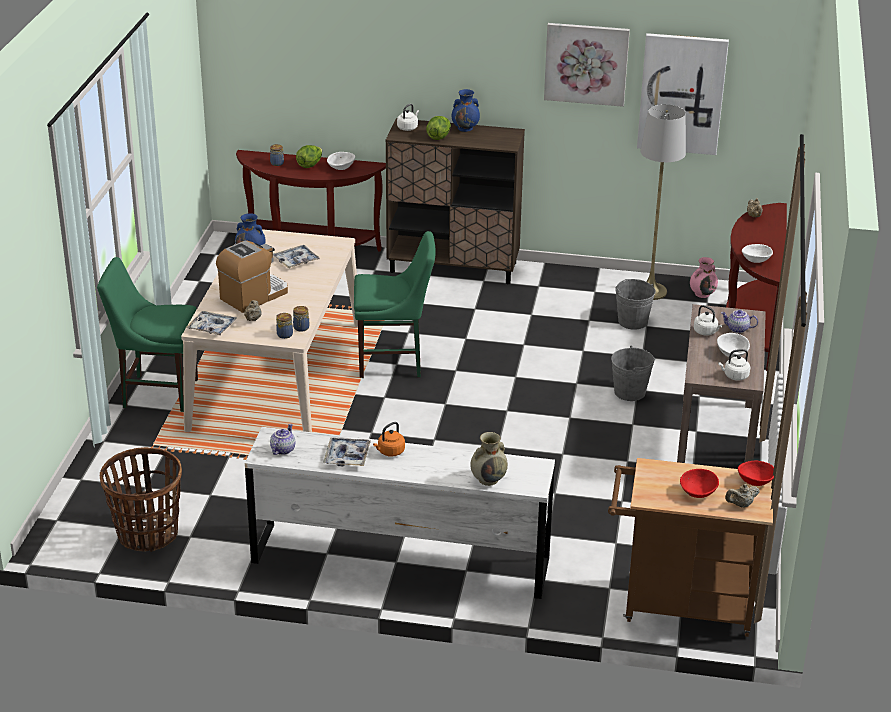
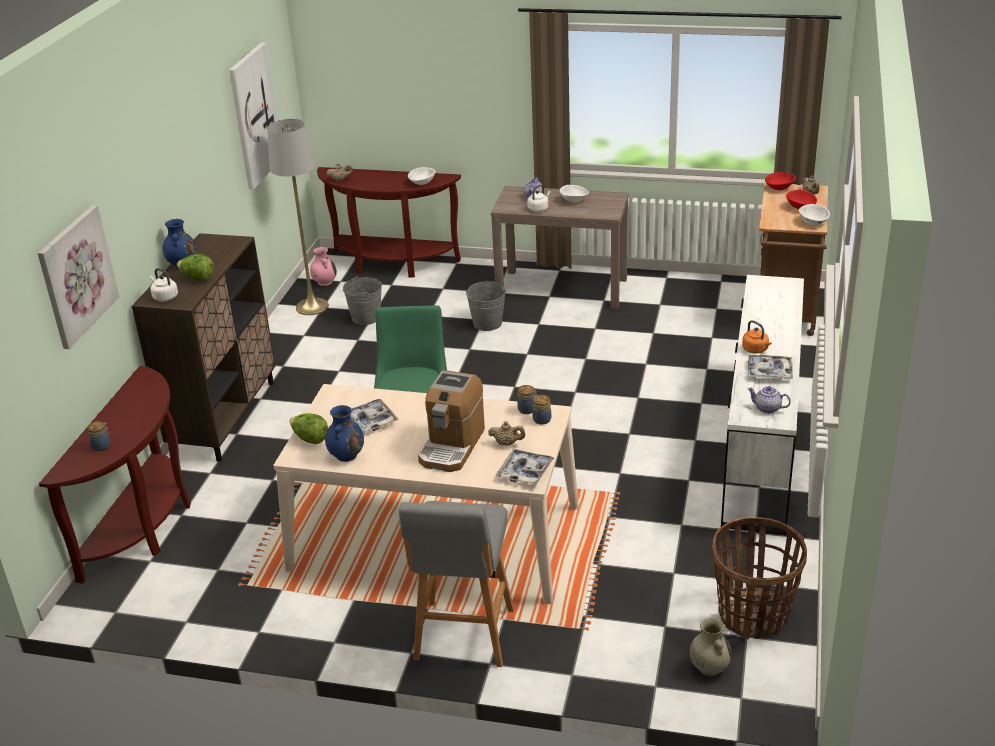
camera: 85 degrees left, 0 degrees up
(156, 392) = (463, 637): green chair -> grey stool
(254, 296) = (452, 446): coffee machine -> coffee machine turned 120 degrees counterclockwise
(310, 165) = (119, 420): lettuce -> lettuce (310, 439)
(341, 168) = (139, 396): white bowl -> white bowl (813, 223)
(488, 479) = (785, 302): beige vase -> beige vase (709, 667)
(586, 63) = (209, 130): picture -> picture (76, 276)
(734, 376) = (608, 201): white kettle -> none

